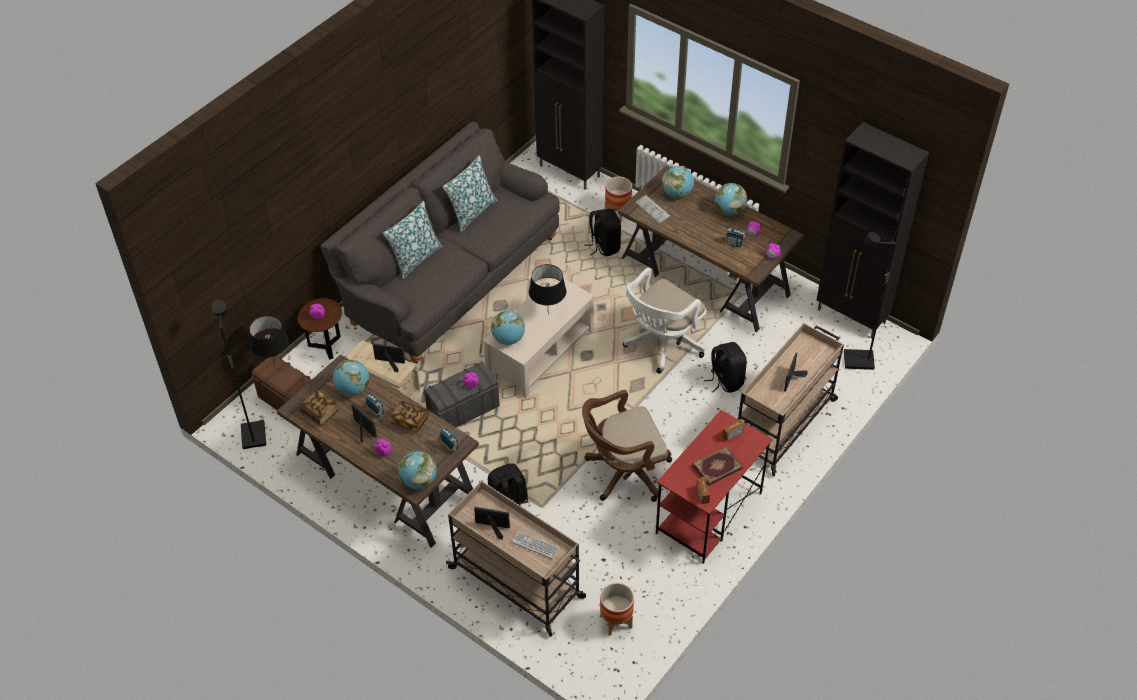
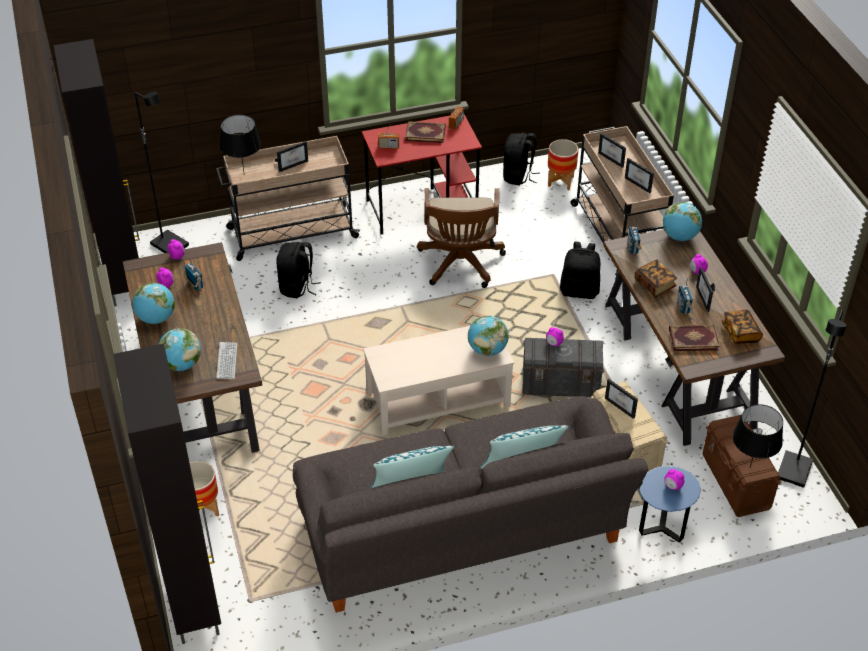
camera: 145 degrees left, 5 degrees down
(326, 347) = (661, 528): brown side table -> blue side table
(353, 389) = (693, 338): globe -> book
(535, 545) = (613, 159): keyboard -> picture frame
(548, 314) = (426, 354): black table lamp -> black table lamp (244, 174)
(604, 246) = (260, 477): black backpack -> black backpack (518, 176)
(623, 472) = (460, 265): brown office chair -> brown office chair turned 75 degrees clockwise
(661, 345) = (317, 345): white office chair -> none

